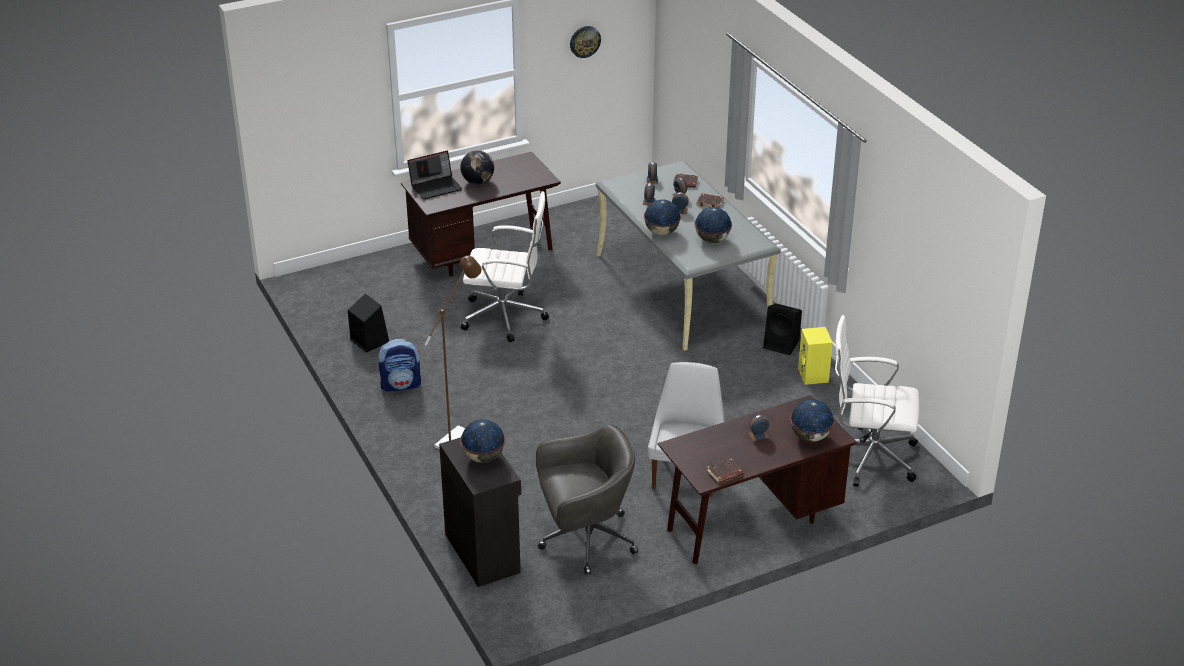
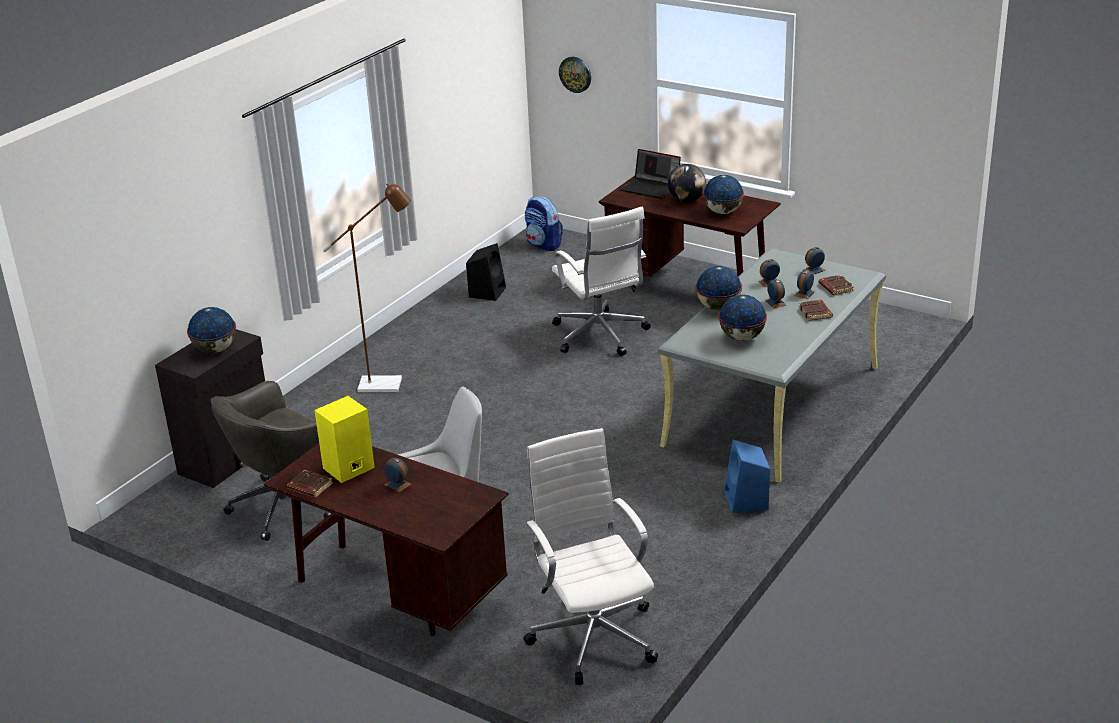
camera: 60 degrees right, 5 degrees down
(401, 385) = (438, 330): backpack -> backpack (544, 245)
(585, 41) = (872, 99): wall clock -> wall clock (575, 74)
(585, 540) = (287, 504): grey office chair -> grey office chair turned 90 degrees clockwise
(782, 344) = (746, 501): black speaker -> blue speaker
(810, 437) = (424, 517): globe -> globe (722, 212)
(814, 375) = (711, 543): yellow speaker -> yellow speaker (348, 469)

